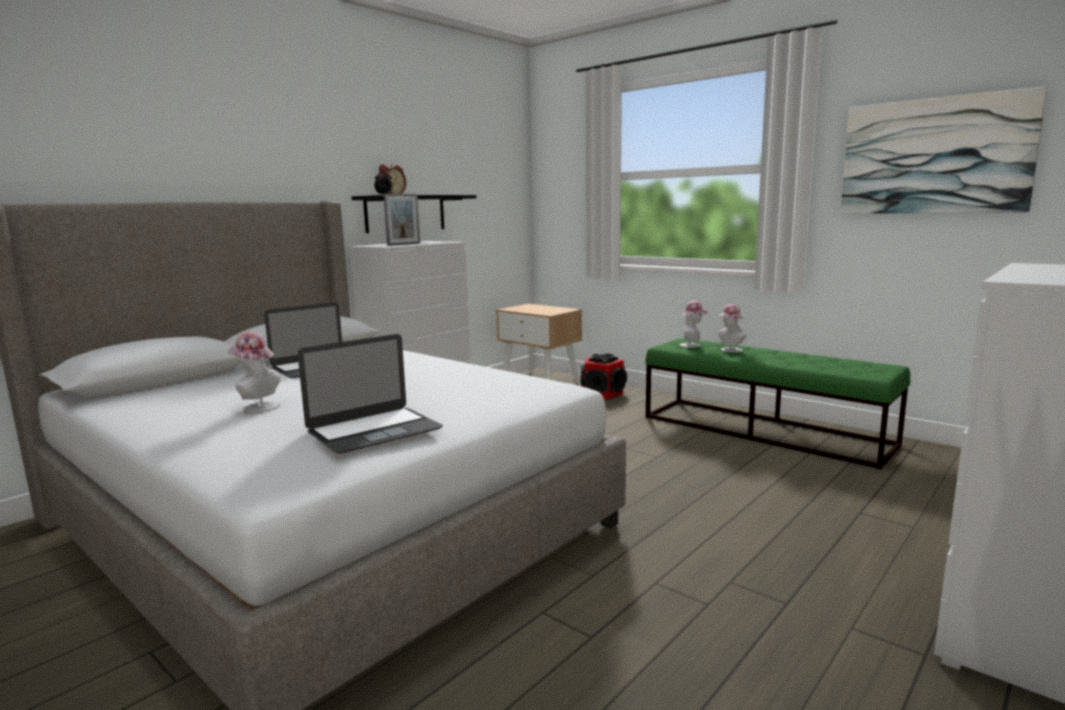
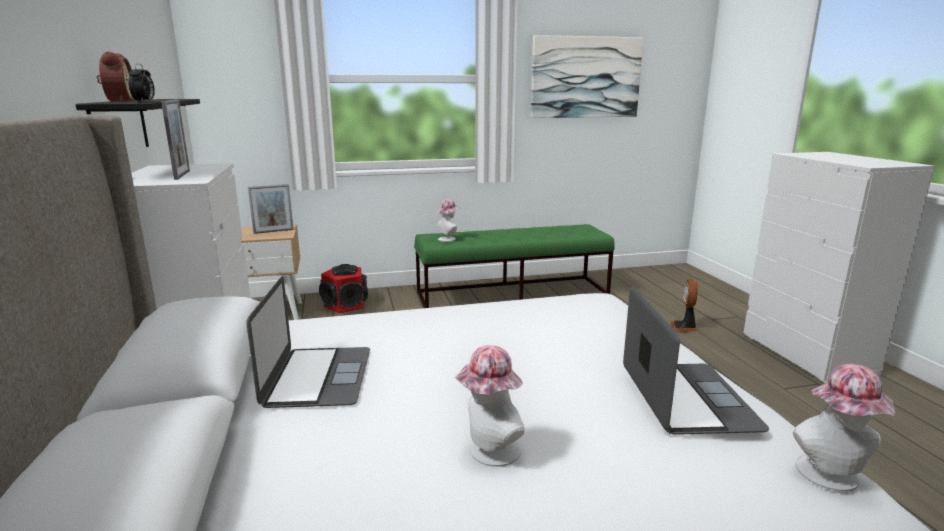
camera: 55 degrees left, 5 degrees up
(552, 310) = (273, 231): none -> picture frame
(729, 350) = (483, 236): hat -> hat (832, 478)
(894, 529) = (684, 327): none -> fan

